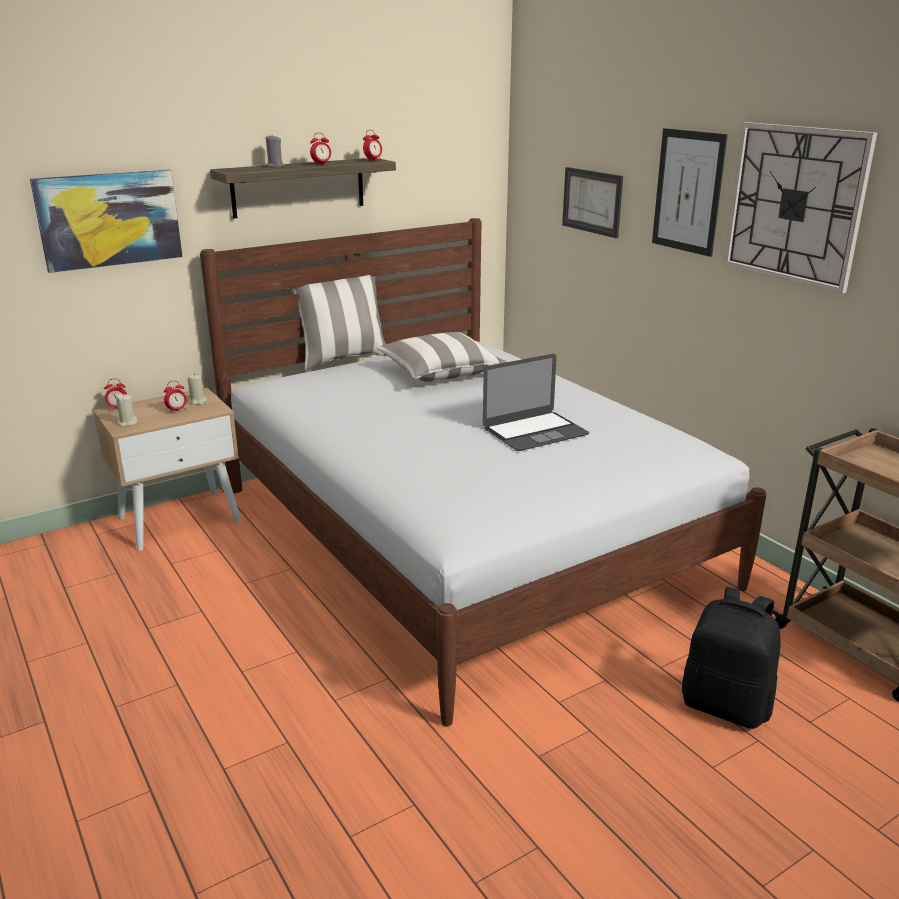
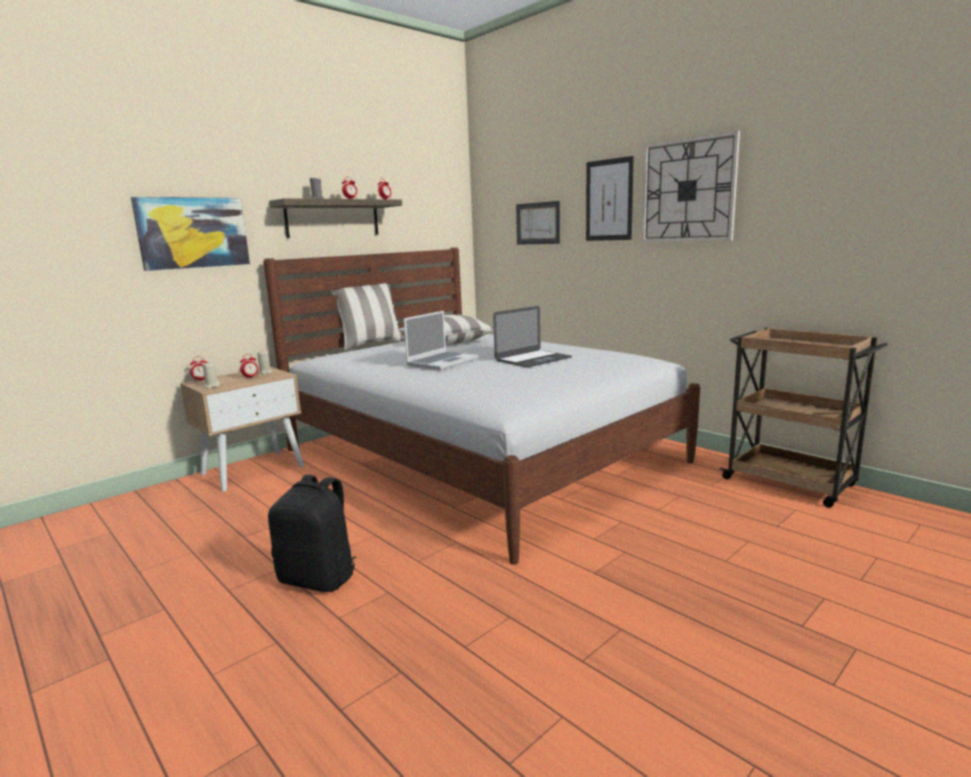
camera: 10 degrees left, 10 degrees down
(413, 422) = (442, 362): none -> laptop
(726, 705) = (715, 524): black backpack -> black backpack (319, 578)

